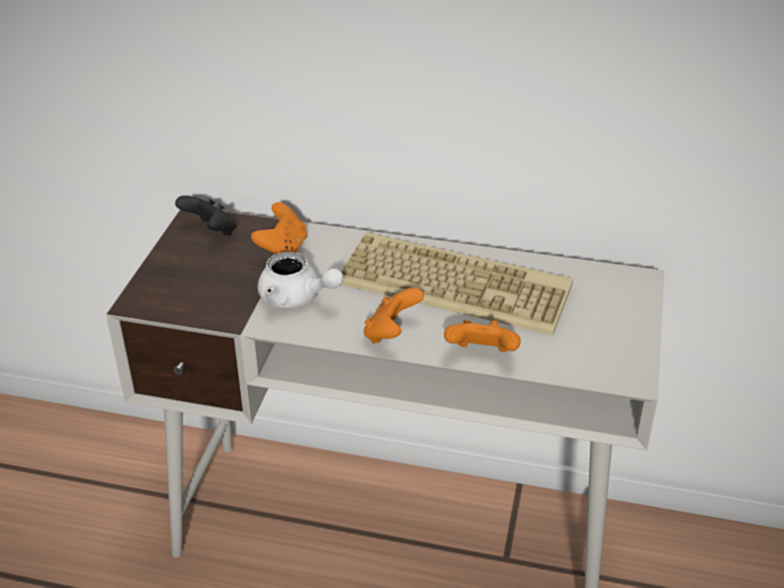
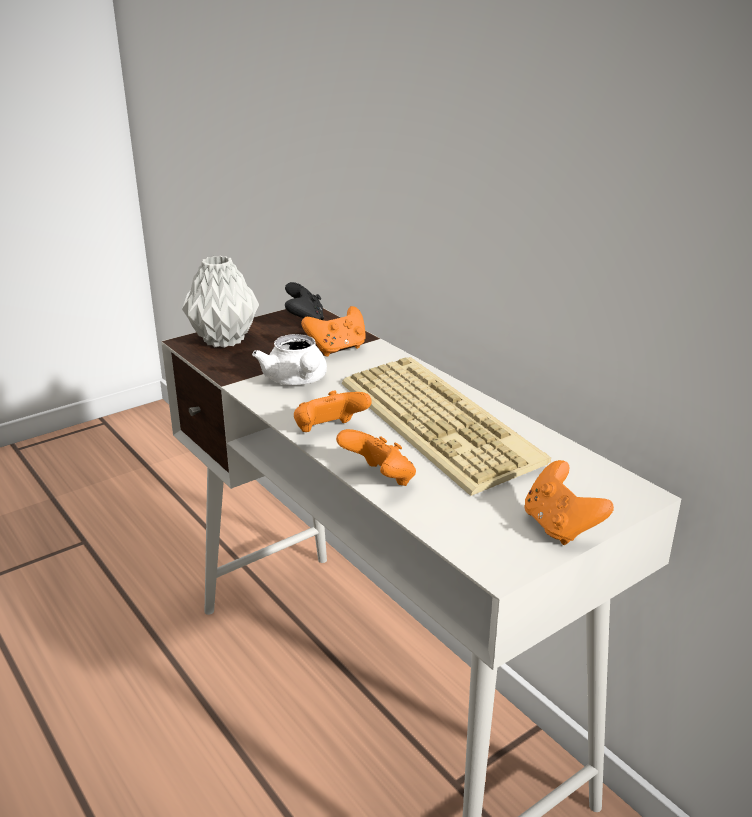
camera: 40 degrees right, 10 degrees down
(169, 285) = (225, 340): none -> grey vase
(629, 329) = (560, 527): none -> orange game controller

